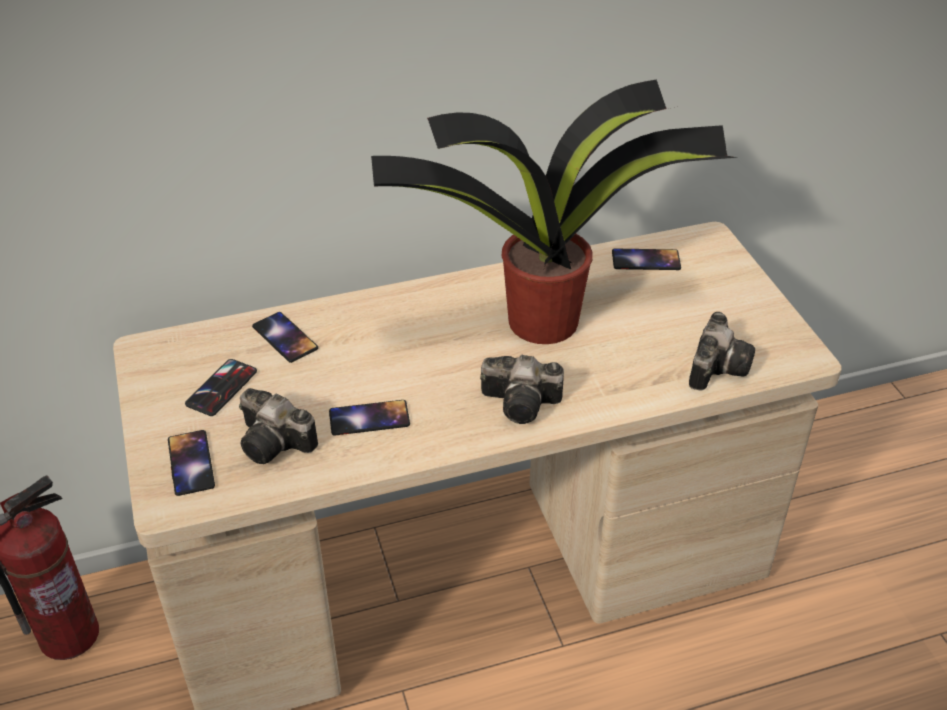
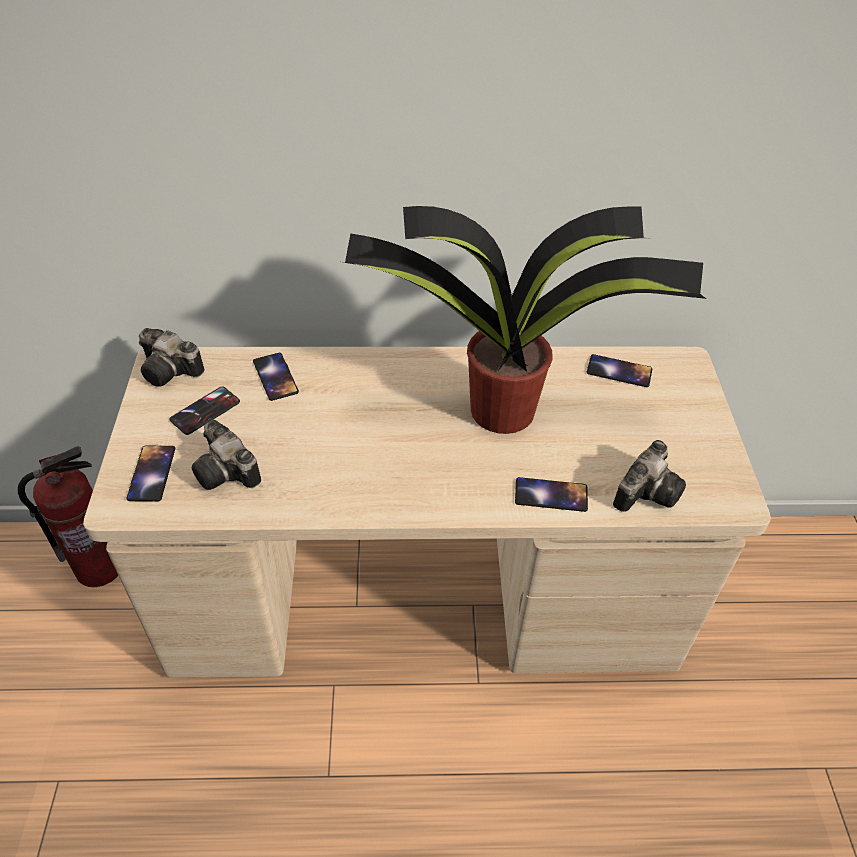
camera: 15 degrees right, 5 degrees up
(369, 418) = (314, 467): phone -> phone (551, 495)
(524, 403) = (454, 485): camera -> camera (172, 371)

